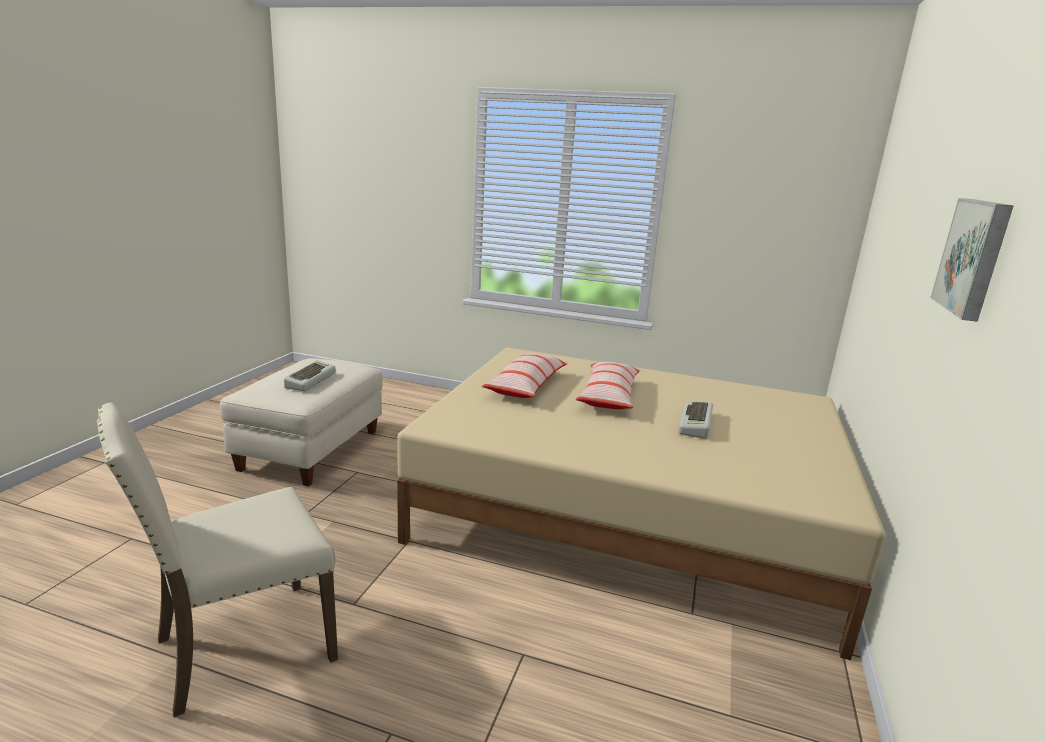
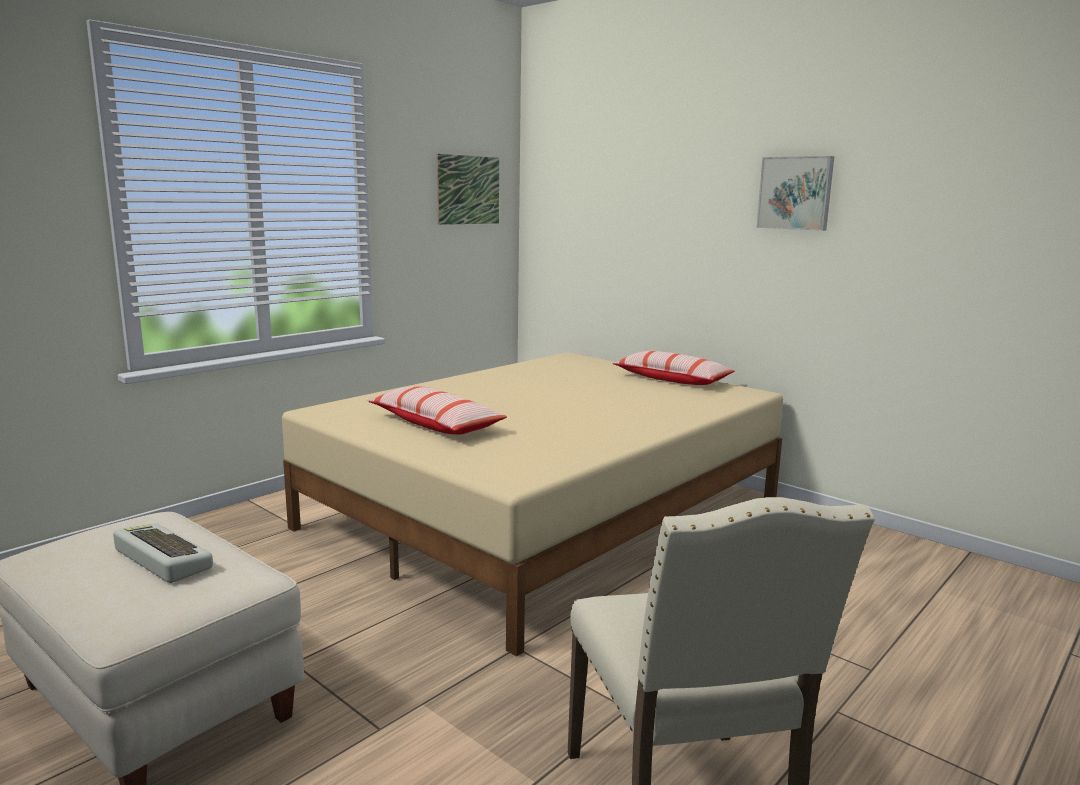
camera: 65 degrees left, 5 degrees down
(608, 396) = (500, 402): pillow -> pillow (672, 380)
(697, 424) = (592, 392): keyboard -> none
(785, 209) = (468, 190): none -> picture

